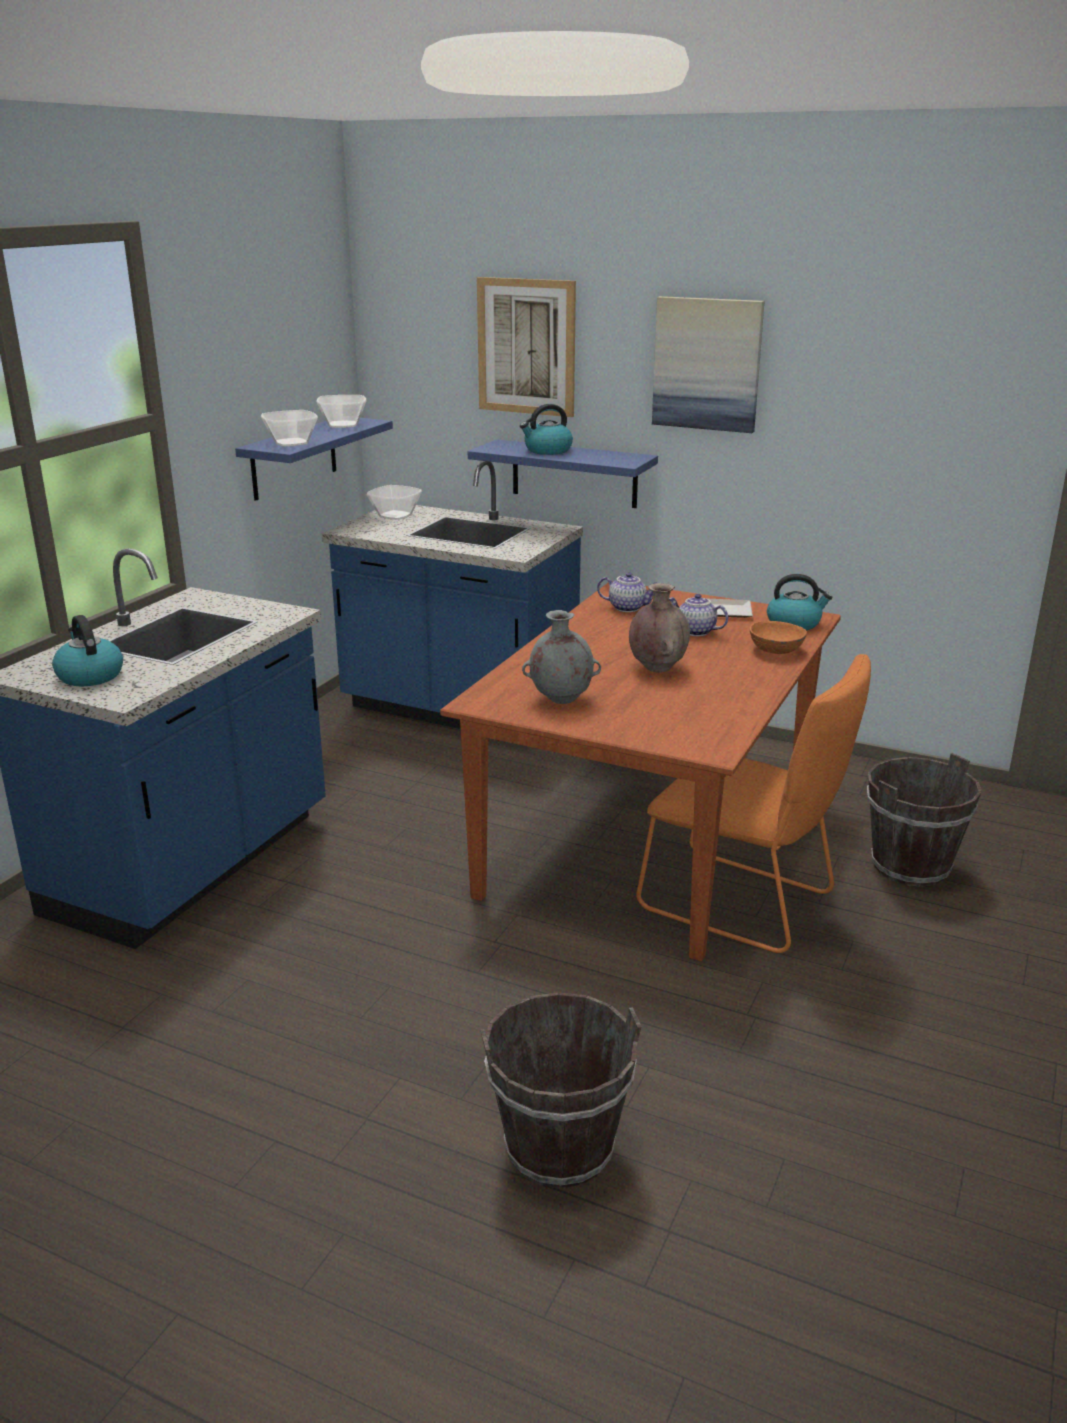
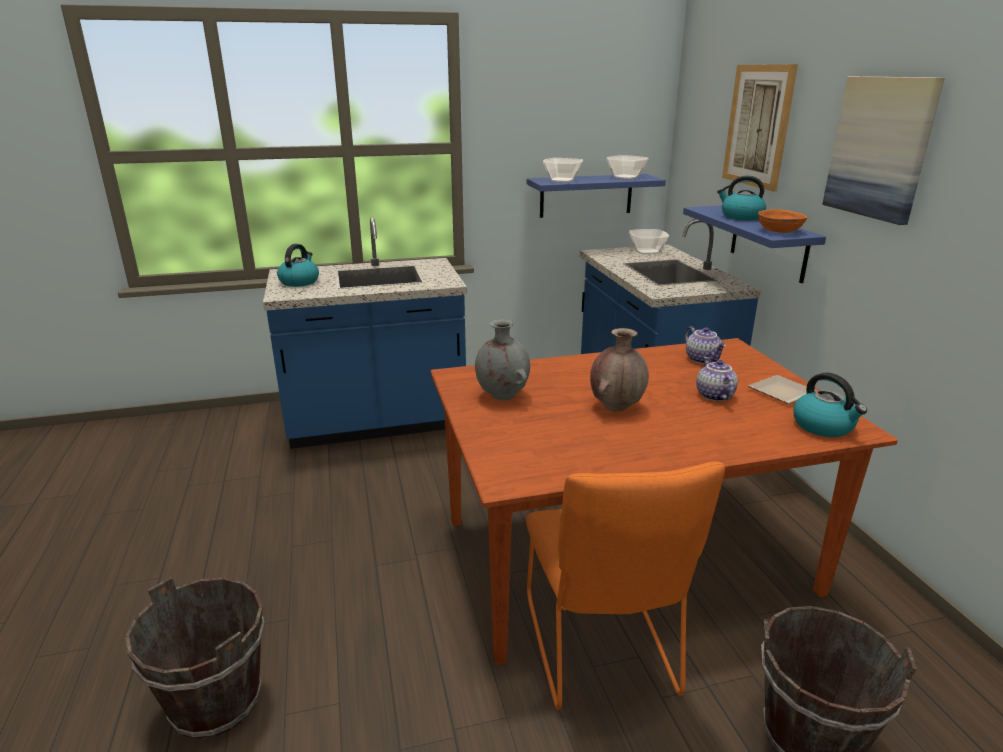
camera: 50 degrees right, 0 degrees up
(775, 650) = (749, 437): orange bowl -> orange bowl (778, 231)

